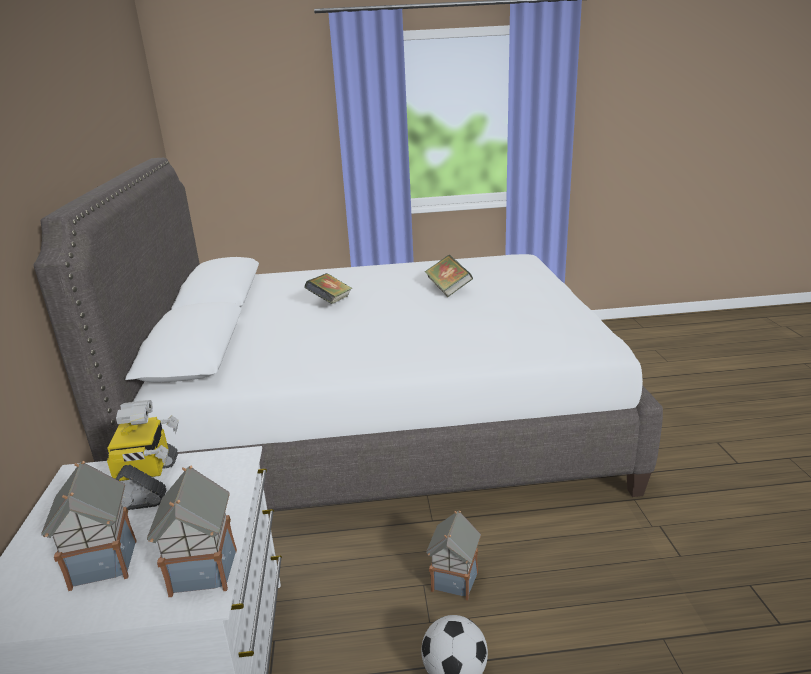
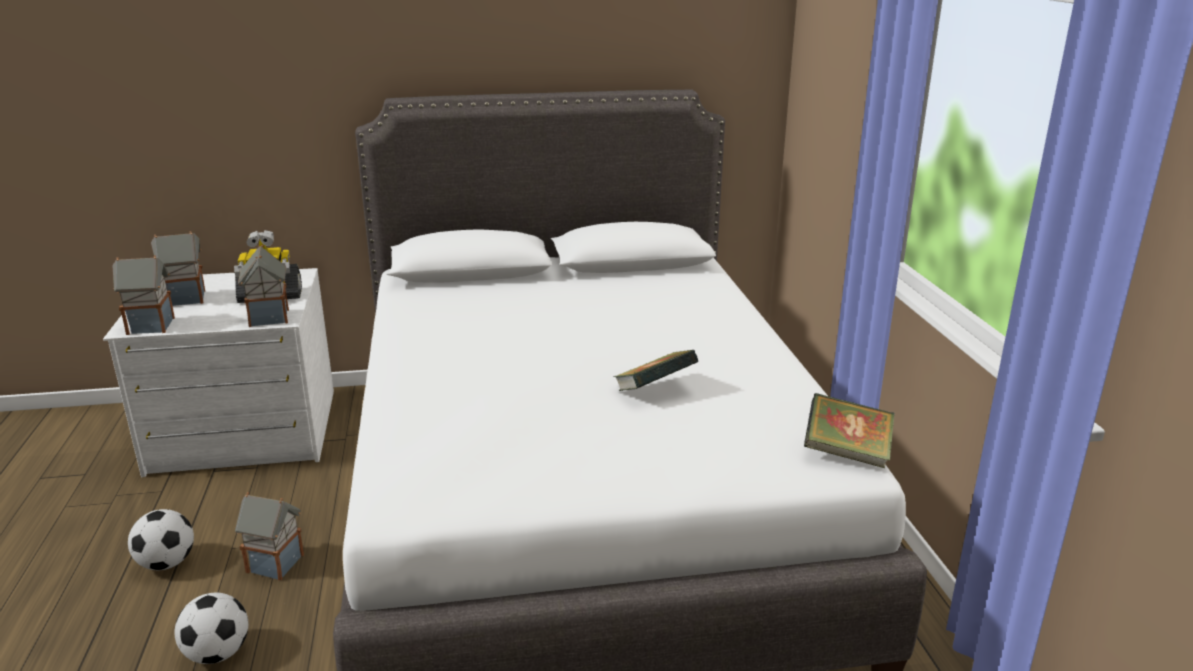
camera: 85 degrees right, 0 degrees up
(229, 469) = (269, 318): none -> toy house
(330, 302) = (605, 317): book -> book (846, 453)
(573, 591) = (217, 653): none -> football

